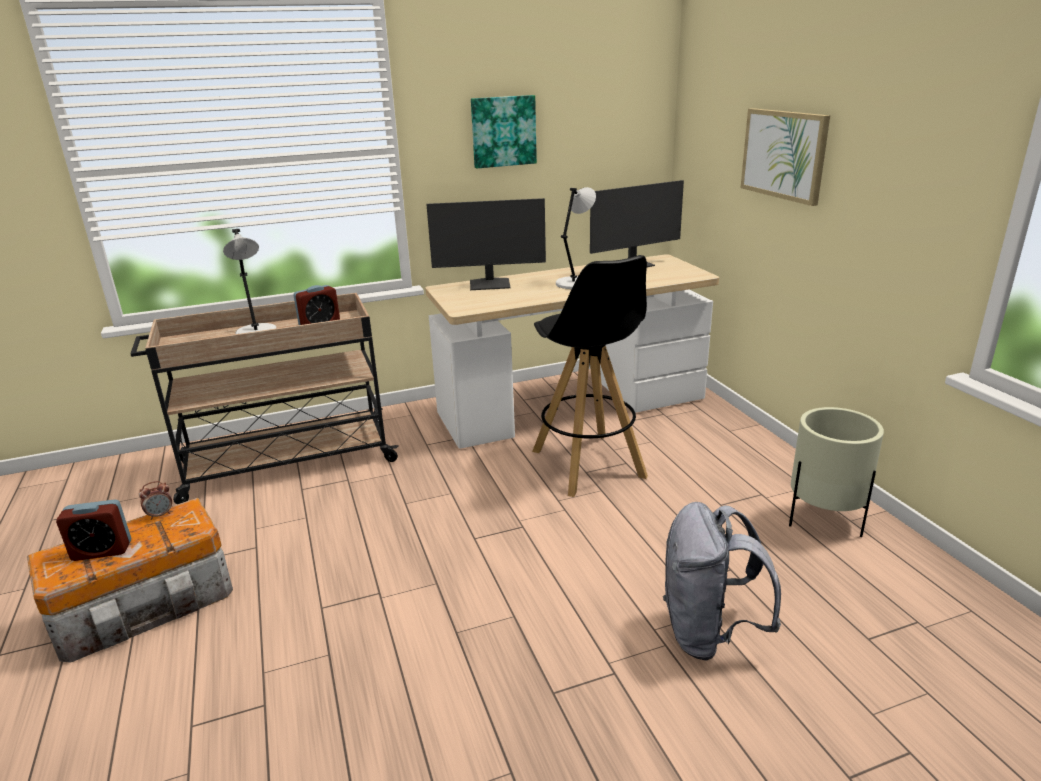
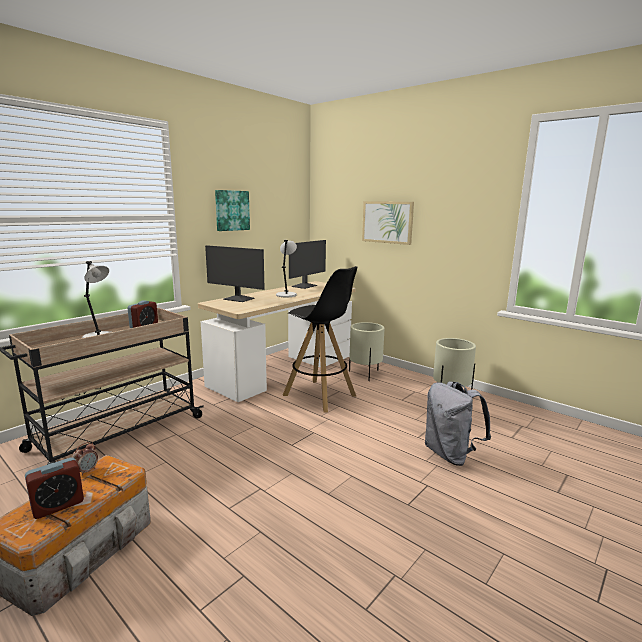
camera: 30 degrees left, 10 degrees down
(490, 285) = (238, 299): monitor -> monitor turned 60 degrees clockwise
(701, 439) = (365, 374): none -> beige planter

